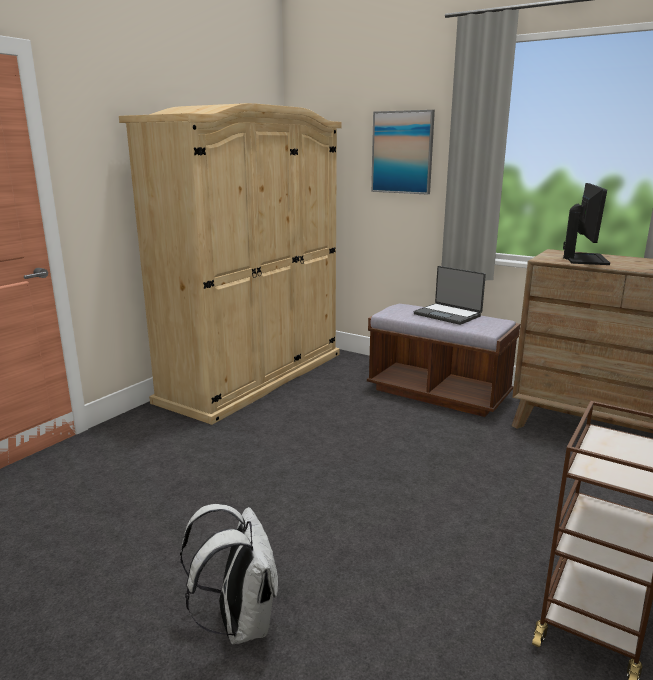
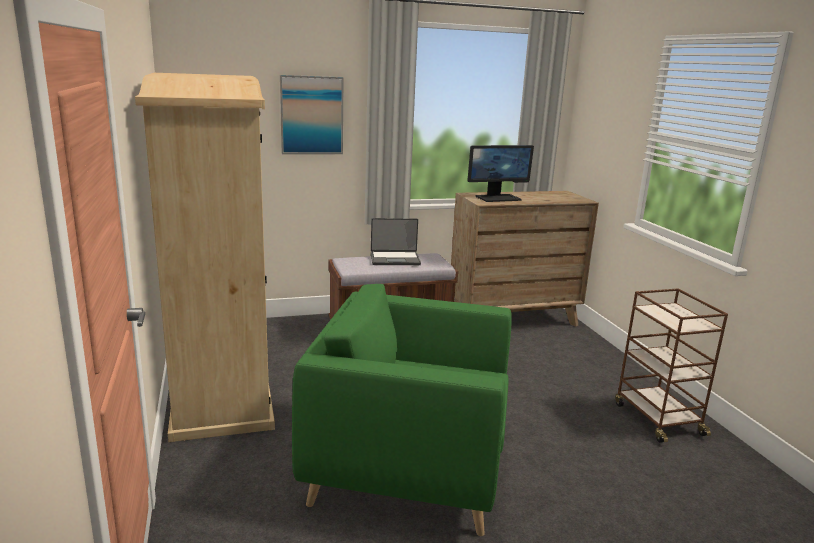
camera: 50 degrees left, 0 degrees up
(239, 622) = (557, 529): white backpack -> none
(243, 494) = (409, 463): none -> green armchair
(584, 259) = (498, 198): monitor -> monitor turned 105 degrees clockwise

